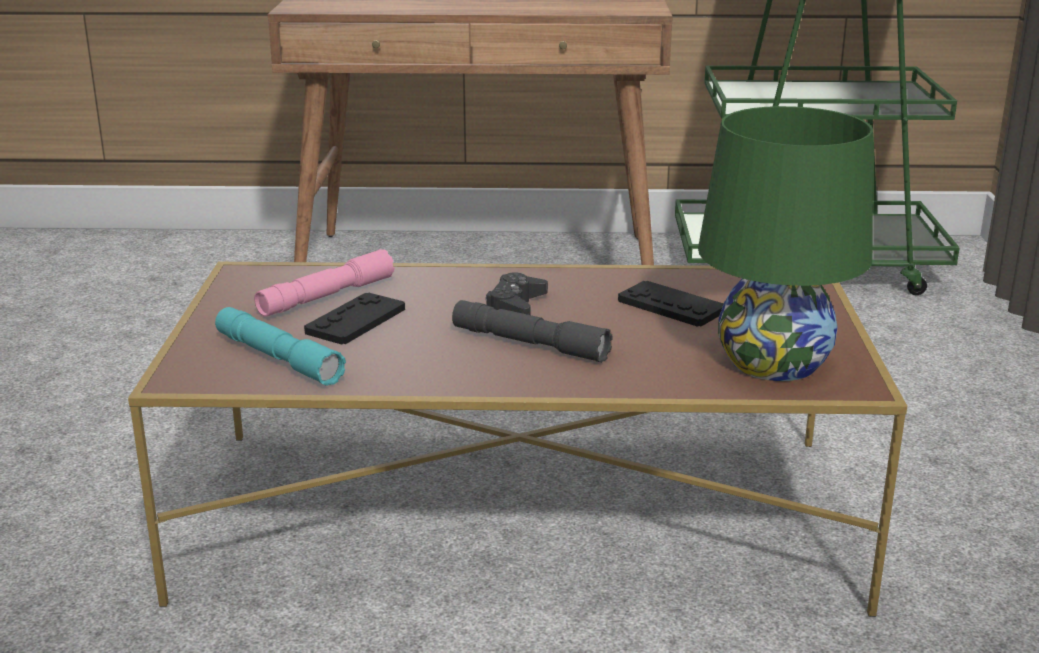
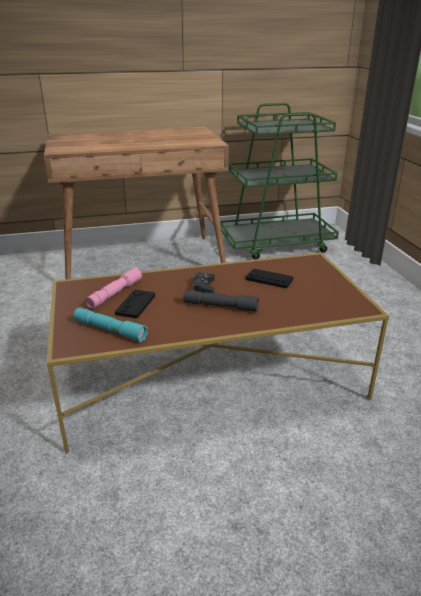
camera: 15 degrees left, 5 degrees up
(773, 362) = (326, 302): green table lamp -> none

